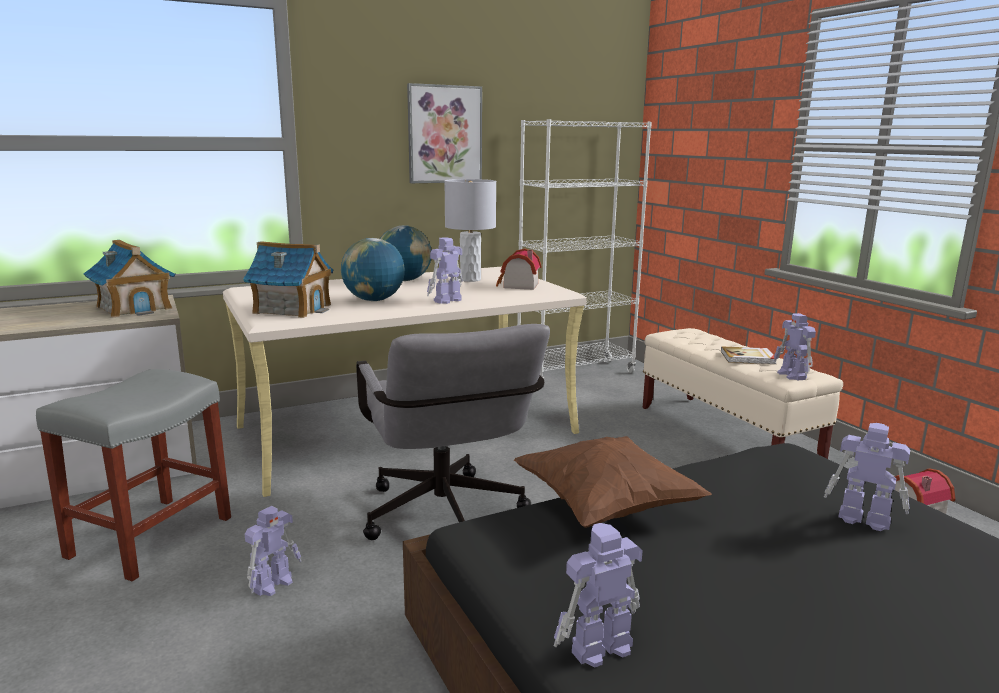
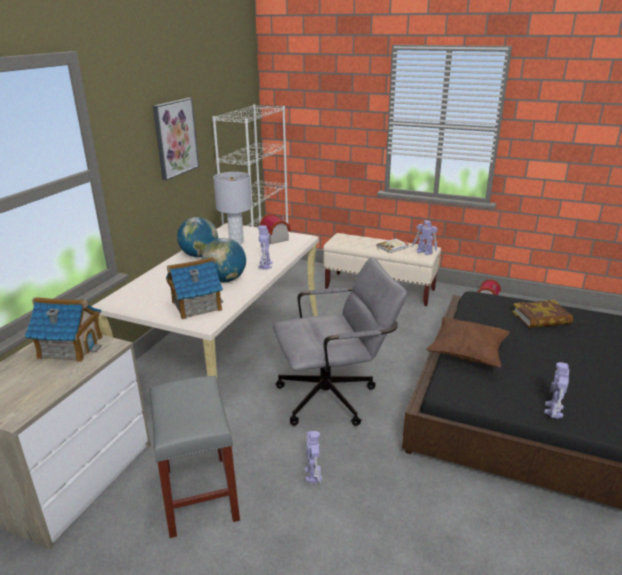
camera: 40 degrees left, 10 degrees up
(447, 521) = (335, 396): grey office chair -> grey office chair turned 45 degrees counterclockwise
(862, 519) = (541, 318): toy robot -> book

